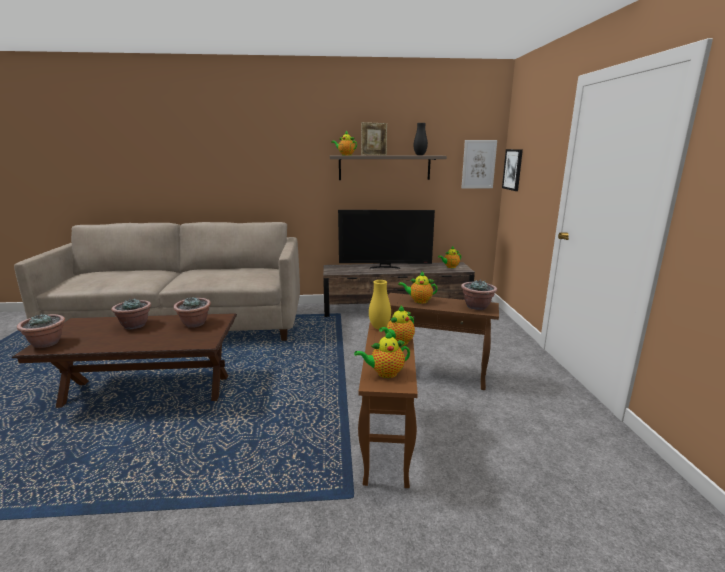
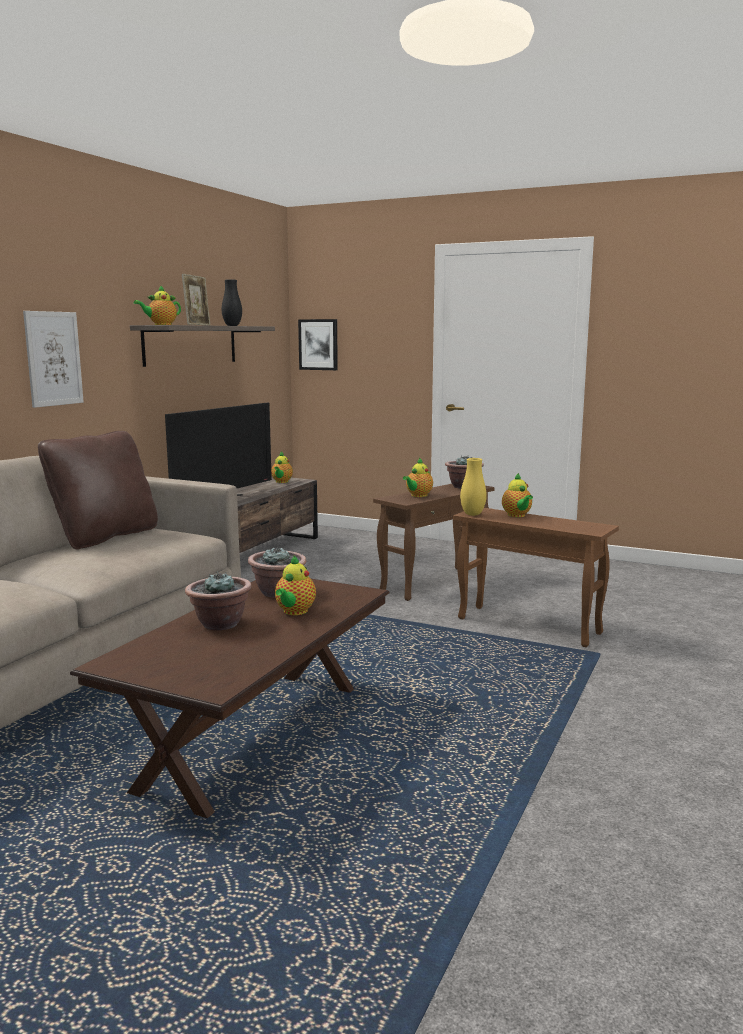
camera: 60 degrees left, 5 degrees down
(47, 343) = (202, 681): potted plant -> none
(241, 269) = (105, 536): none -> brown pillow
(384, 373) = (576, 527): teapot -> teapot (294, 612)
(478, 164) = (272, 339): picture -> picture (53, 358)

